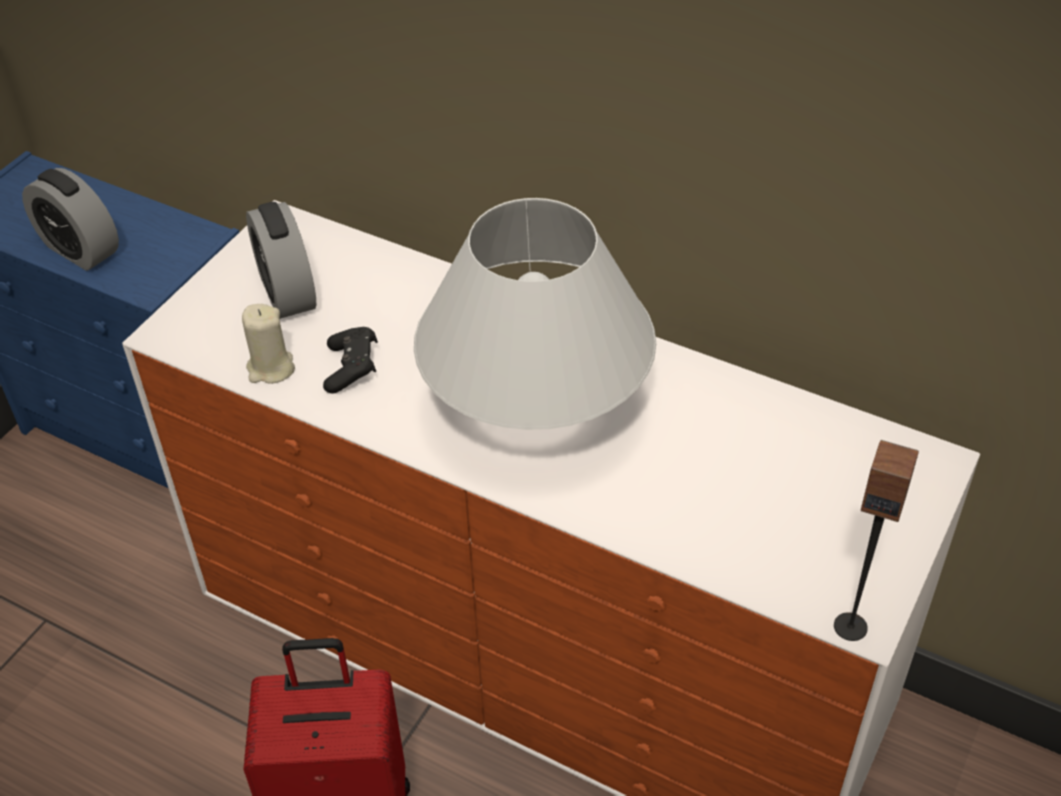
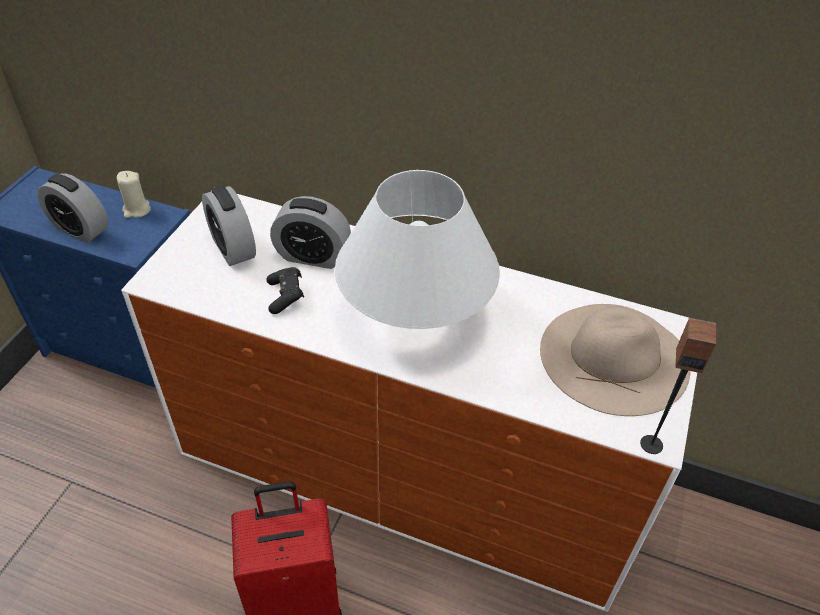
camera: 10 degrees left, 0 degrees up
(270, 368) = (229, 300): beige candle -> beige candle (136, 210)
(400, 312) = (312, 256): none -> alarm clock
(823, 494) = (614, 357): none -> beige hat

